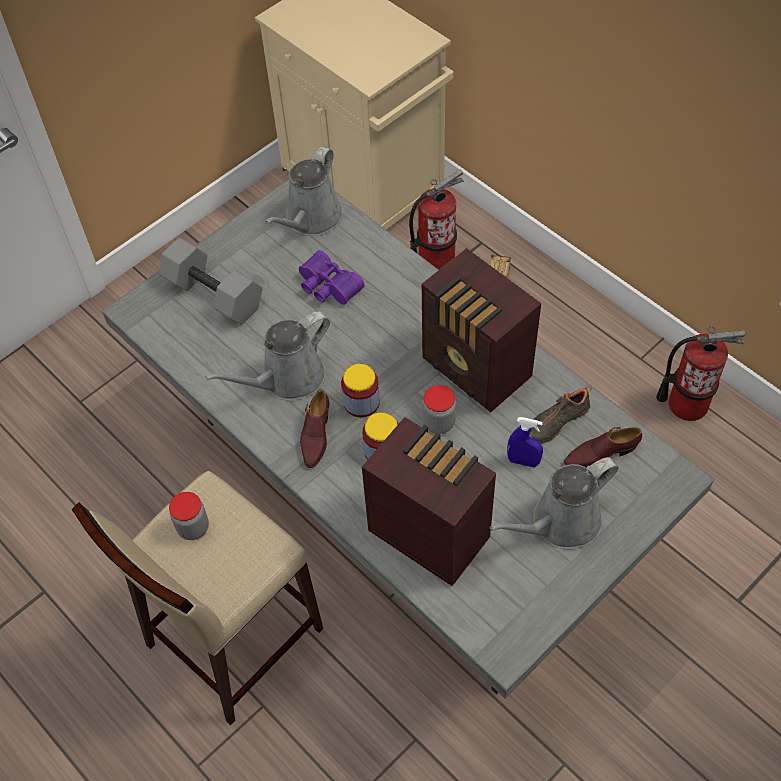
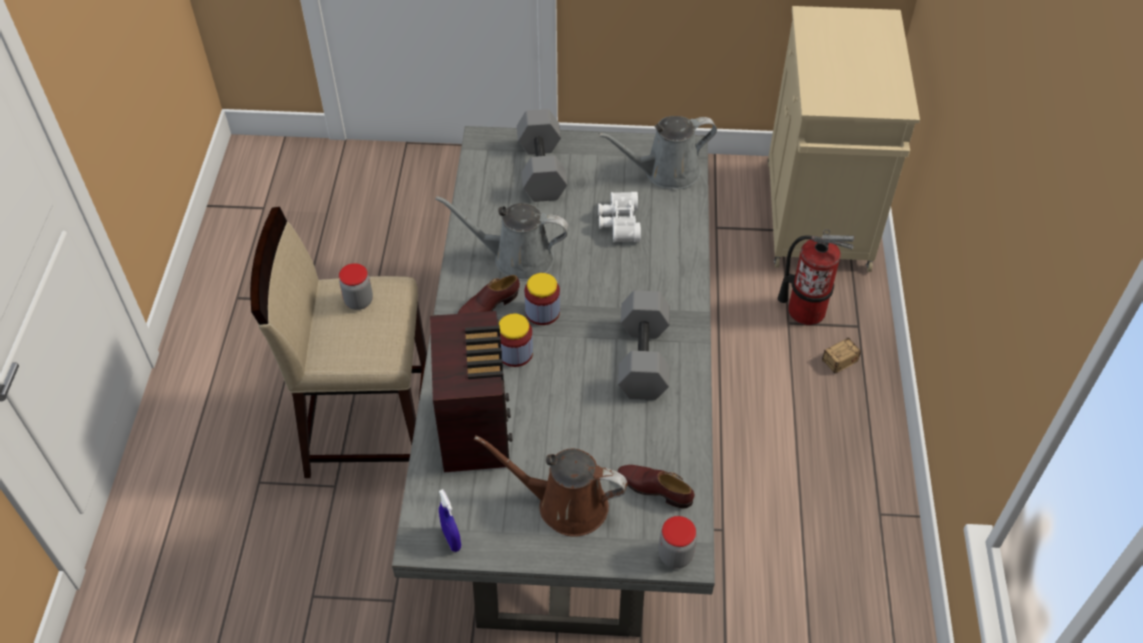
camera: 45 degrees right, 5 degrees down
(327, 287) = (618, 223): purple binoculars -> white binoculars
(439, 423) = (574, 369): jar -> jar (675, 555)
(476, 370) = (645, 359): radio -> grey dumbbell
(523, 461) = (595, 443): blue spray bottle -> blue spray bottle (451, 539)
(556, 421) = (654, 439): black shoe -> none
(560, 523) = (565, 504): grey watering can -> brown watering can
(687, 404) = (875, 579): fire extinguisher -> none

